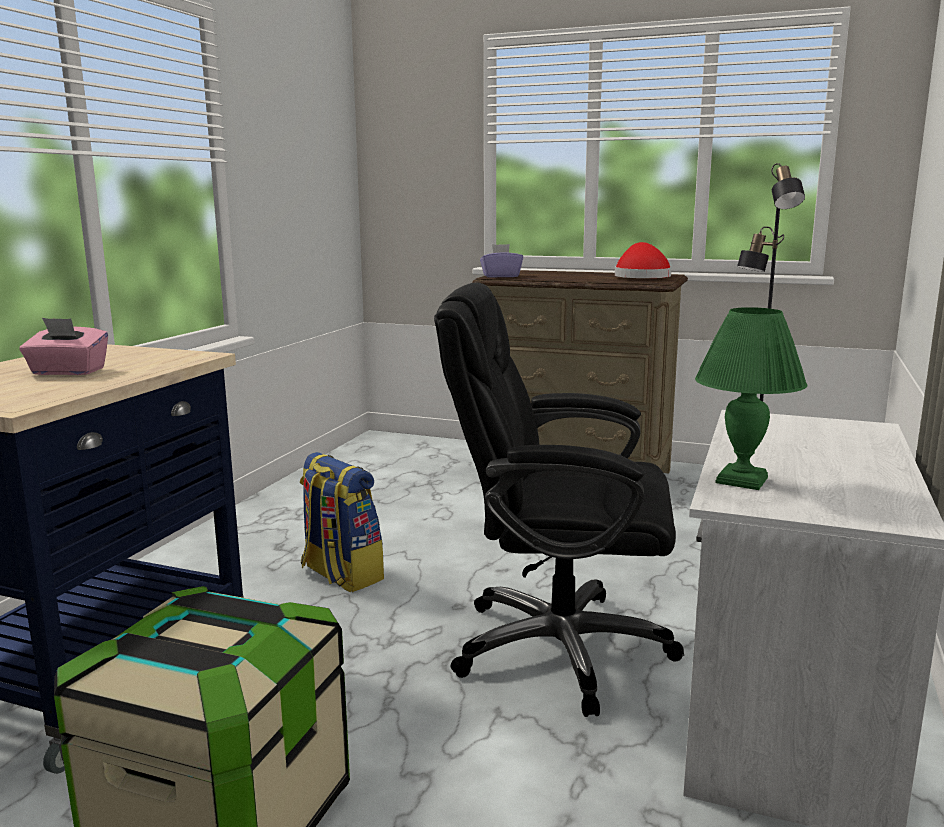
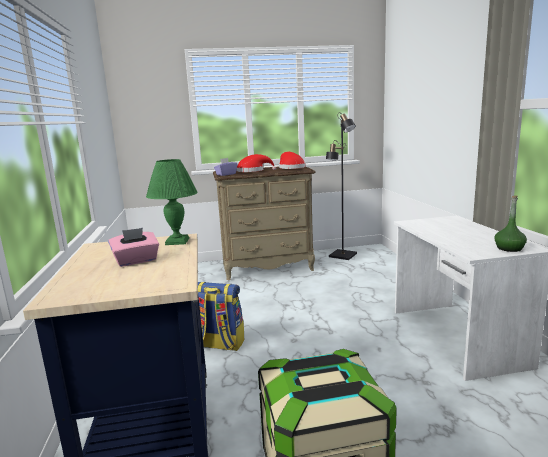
camera: 30 degrees left, 0 degrees up
(559, 276) = (252, 171): none -> red hat
(560, 648) = (356, 343): black office chair -> none
(743, 480) = (461, 246): green table lamp -> green table lamp (178, 241)
(843, 509) = (509, 248): none -> green bottle

